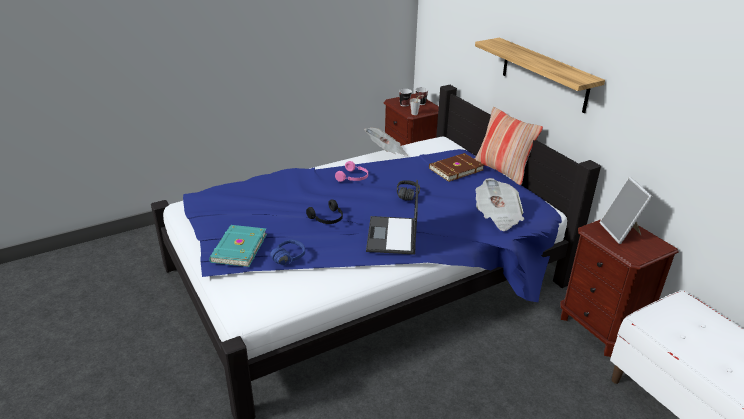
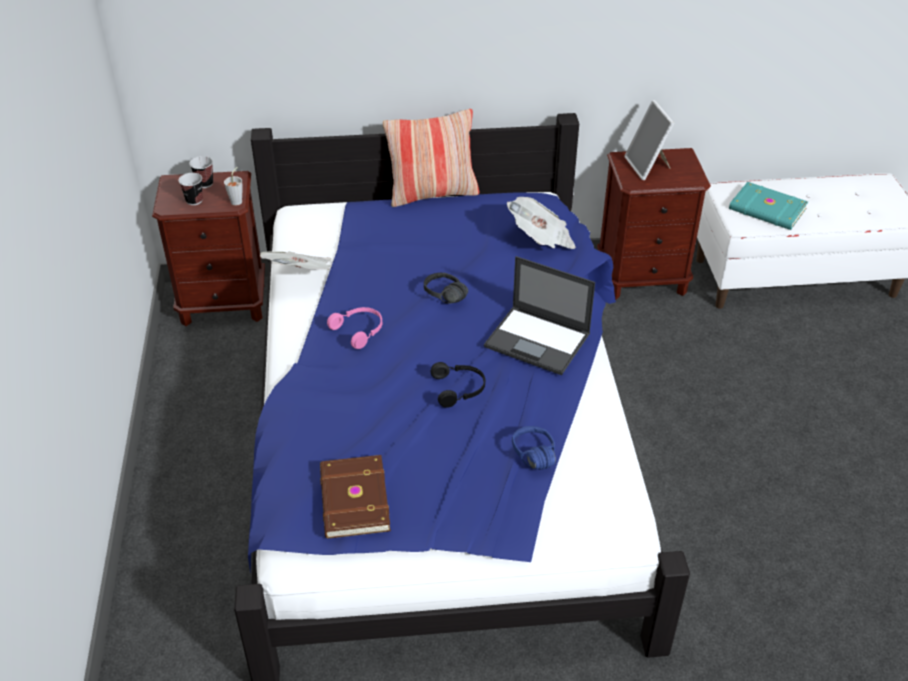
camera: 65 degrees left, 10 degrees up
(238, 248) = (484, 504): turquoise book -> turquoise book (767, 210)
(455, 169) = (403, 229): brown book -> brown book (352, 500)
(544, 75) = (448, 44): shelf -> none
(621, 232) = (648, 166): picture frame -> picture frame turned 60 degrees clockwise

